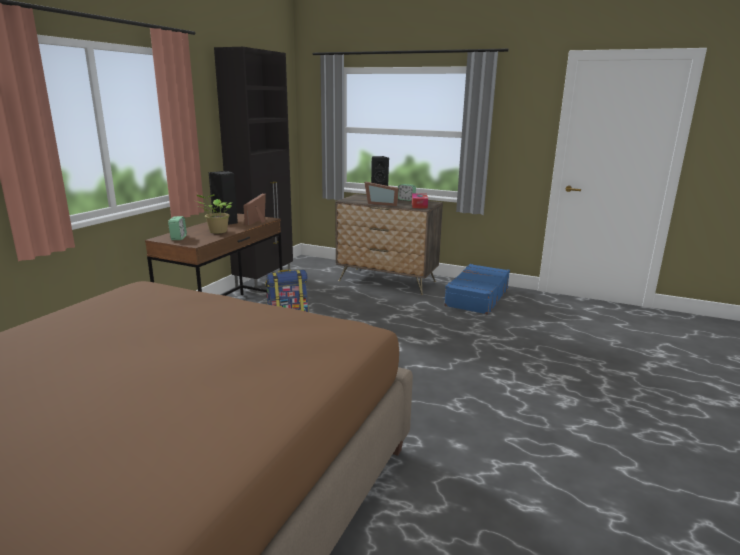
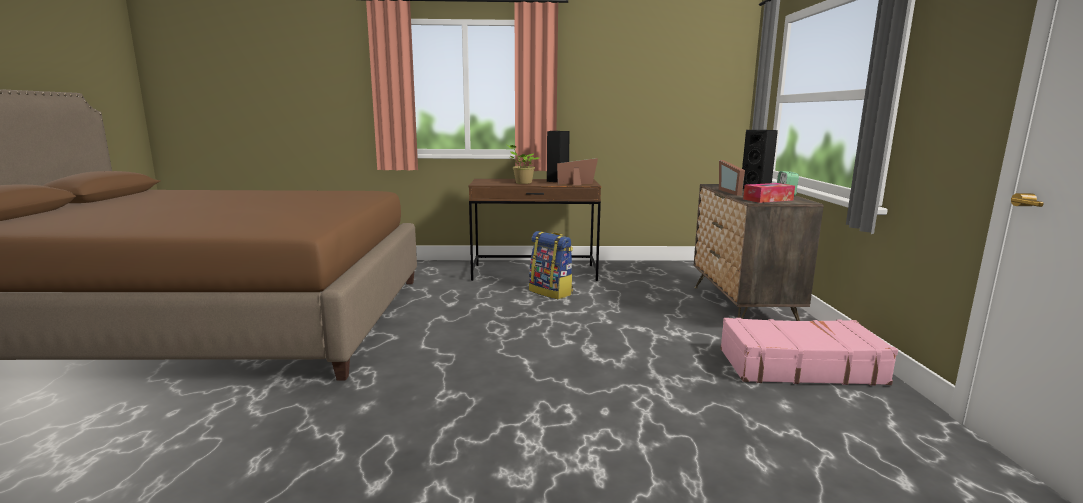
camera: 65 degrees right, 5 degrees down
(178, 238) = (489, 181): alarm clock -> none
(265, 281) = (636, 265): black cabinet -> none
(476, 297) = (799, 366): blue suitcase -> pink suitcase

